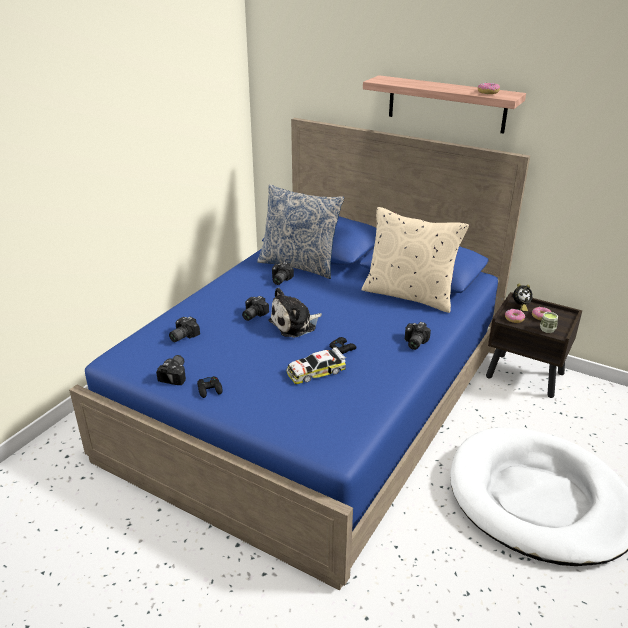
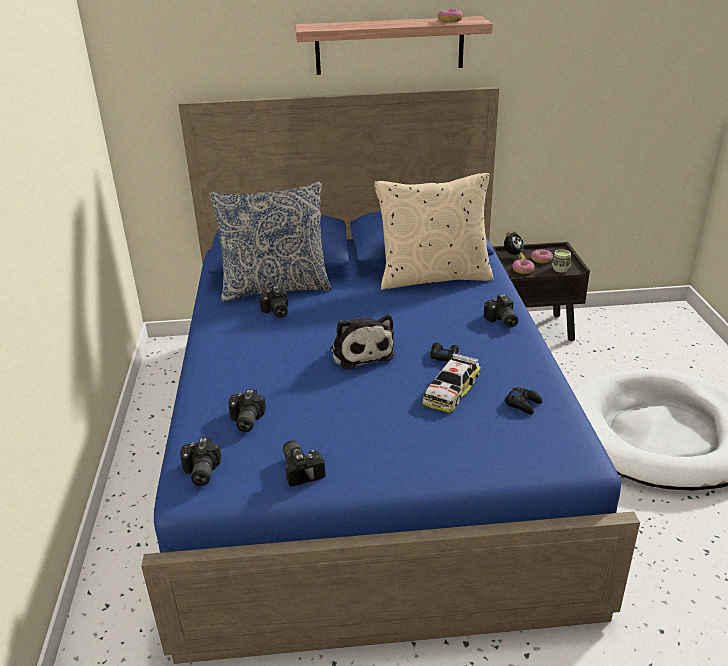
camera: 35 degrees left, 0 degrees up
(210, 389) = (366, 464): black game controller -> black game controller (523, 404)
(252, 315) = (298, 361): camera -> camera (199, 472)
(295, 324) = (361, 352): plush toy -> plush toy turned 45 degrees counterclockwise

